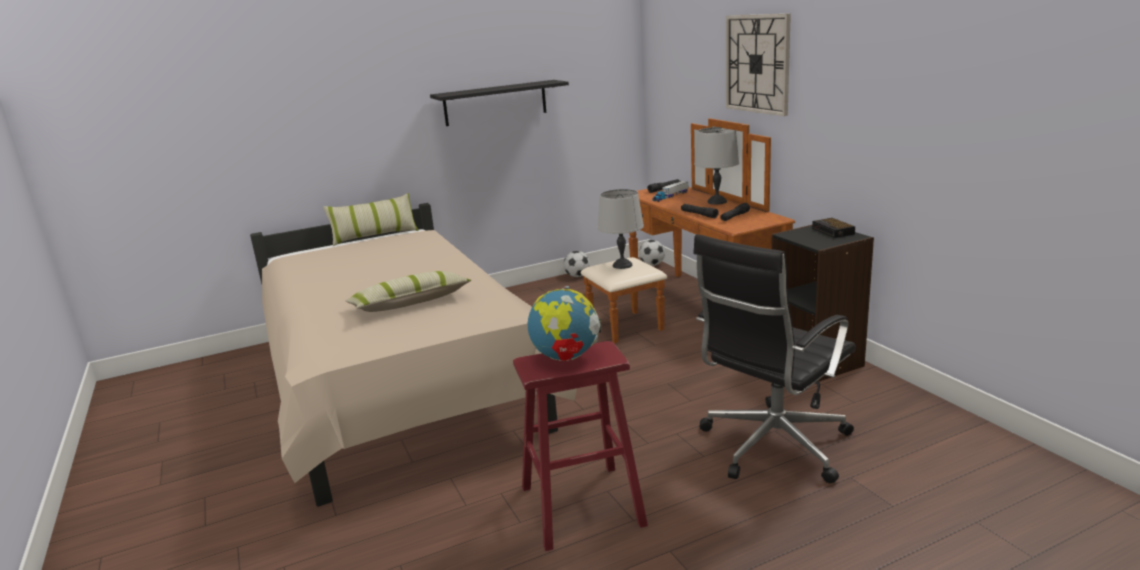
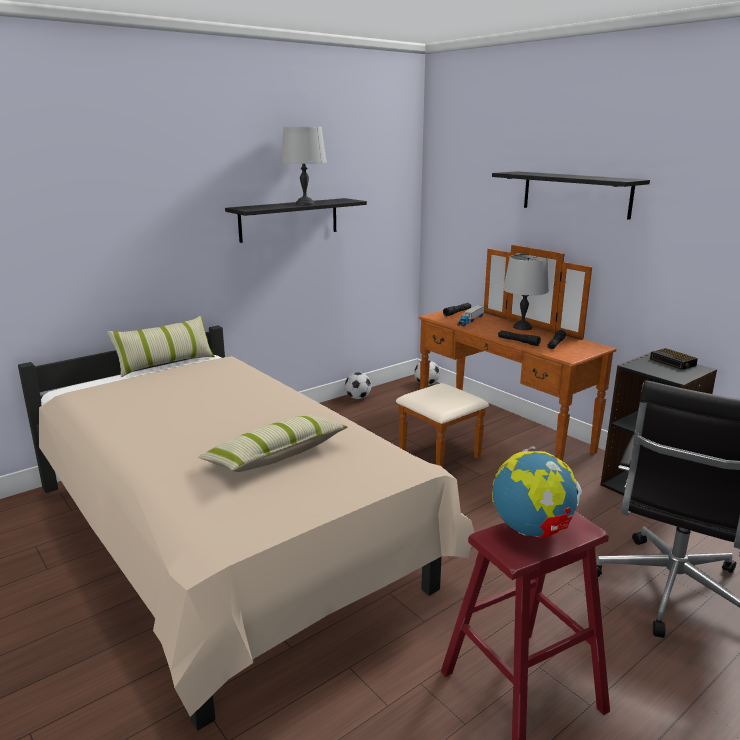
camera: 15 degrees left, 0 degrees up
(622, 265) = (441, 393): grey table lamp -> grey table lamp (305, 203)
(757, 64) = (576, 194): wall clock -> black shelf

